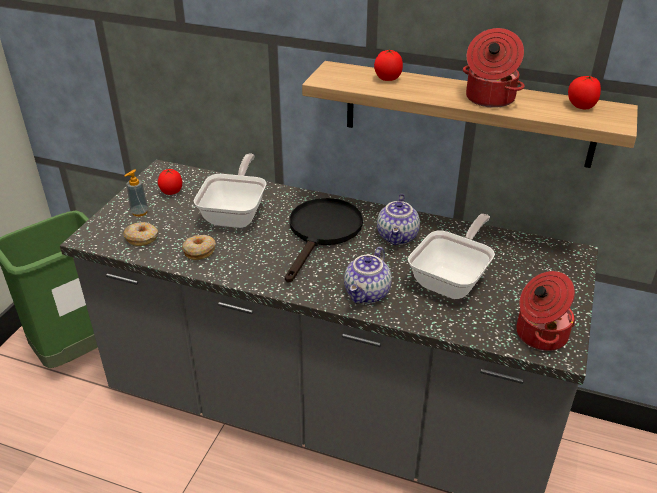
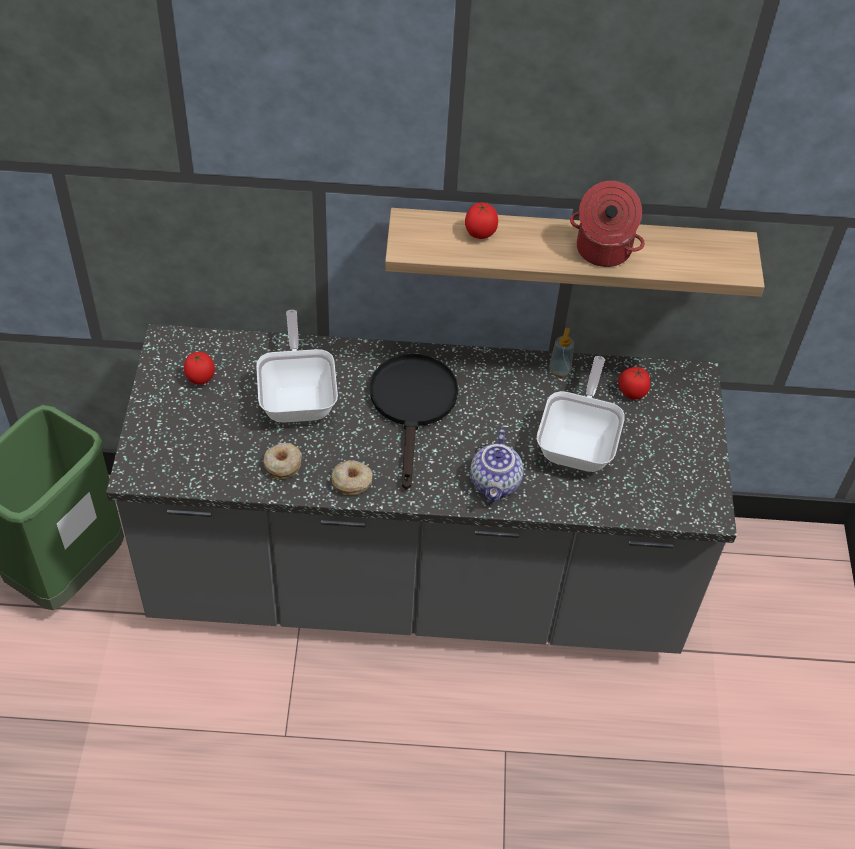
camera: 20 degrees left, 15 degrees up
(139, 212) = (177, 419): soap dispenser -> soap dispenser (559, 370)
(142, 238) = (203, 460): donut -> donut (351, 481)
(398, 237) = (501, 394): teapot -> none
(539, 334) = (684, 495): cooking pot -> none
(581, 106) = (701, 247): tomato -> tomato (632, 393)

